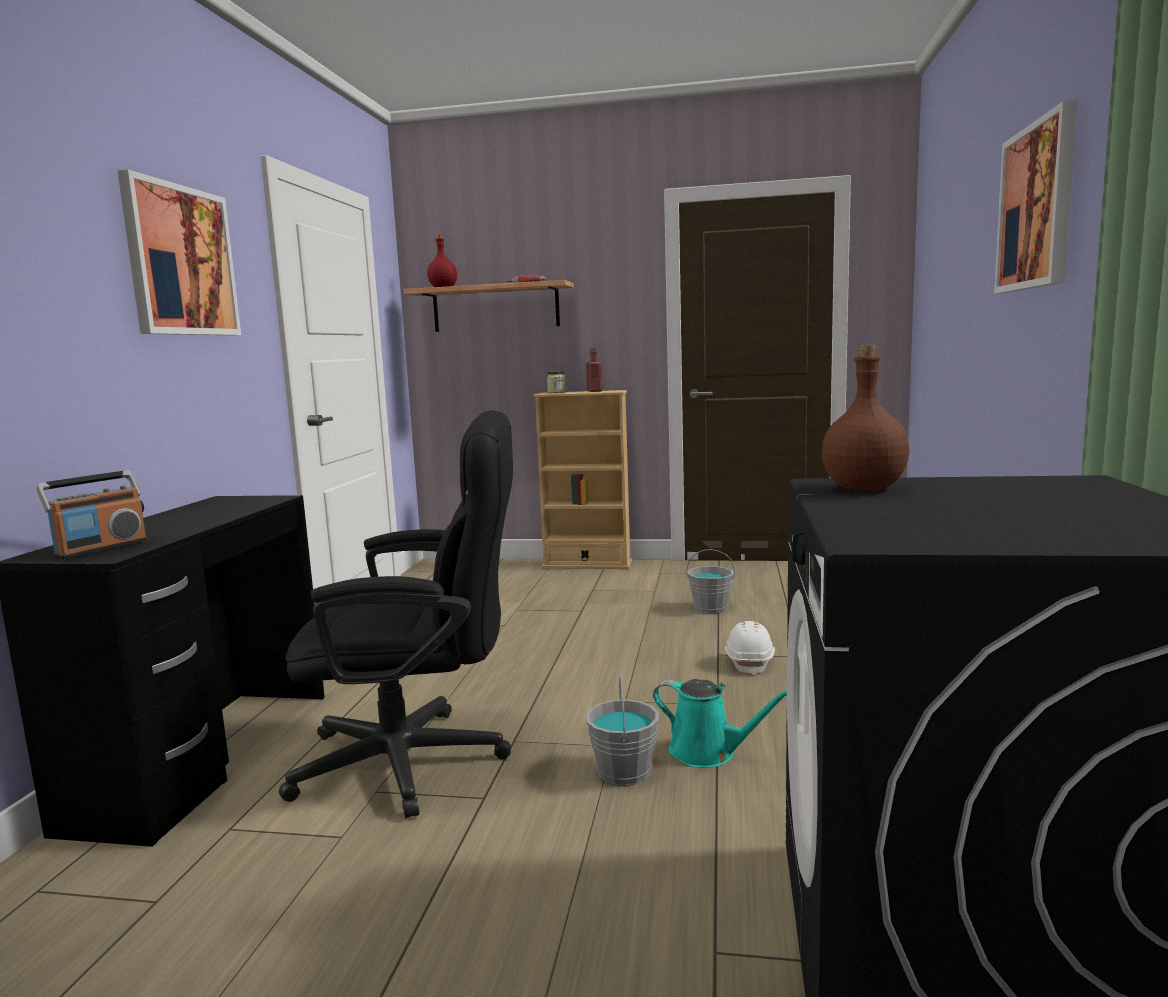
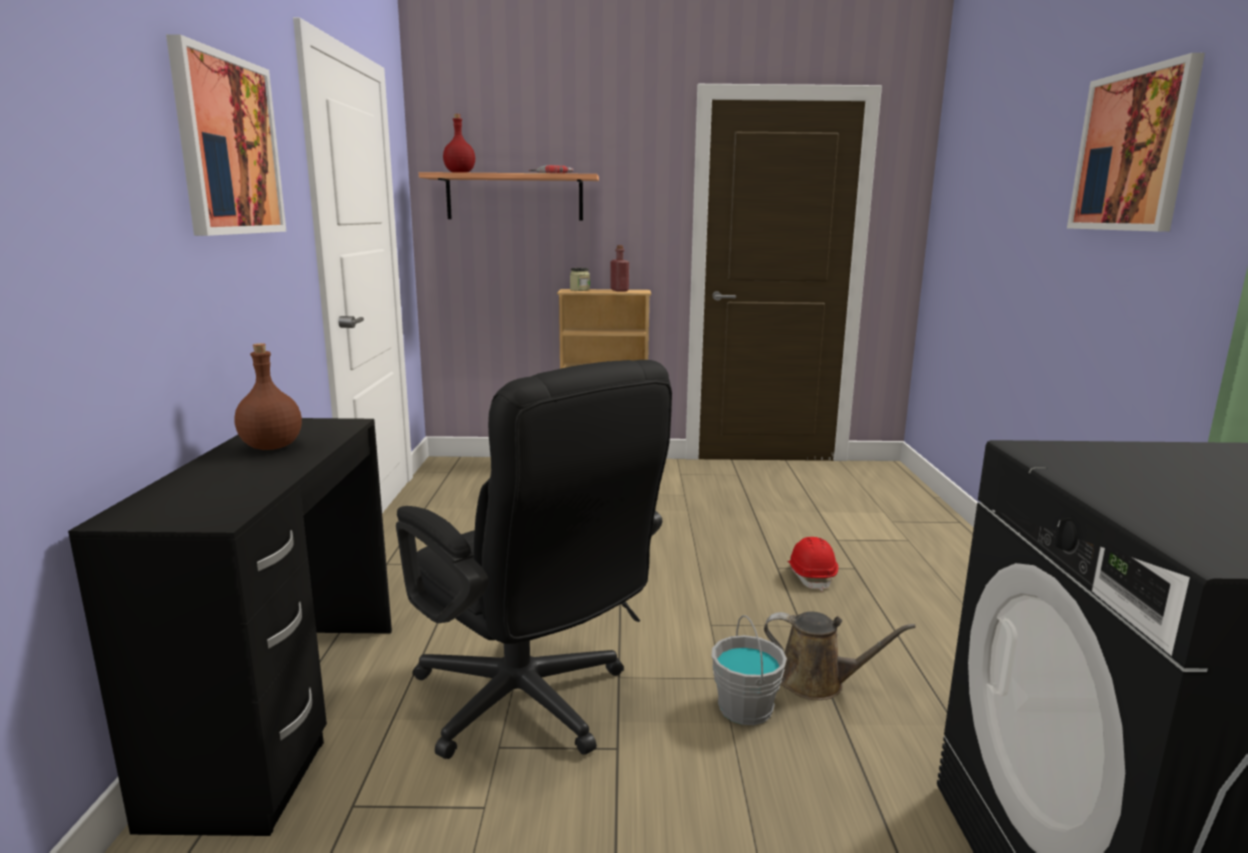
camera: 10 degrees left, 5 degrees up
(101, 549) = (197, 507): radio -> none
(421, 761) = (531, 706): black office chair -> black office chair turned 60 degrees clockwise
(708, 752) = (817, 682): turquoise watering can -> brown watering can
(711, 608) = (747, 514): grey bucket -> none
(749, 662) = (811, 576): white hard hat -> red hard hat
(862, 488) = (1085, 460): brown bottle -> brown bottle (271, 447)

